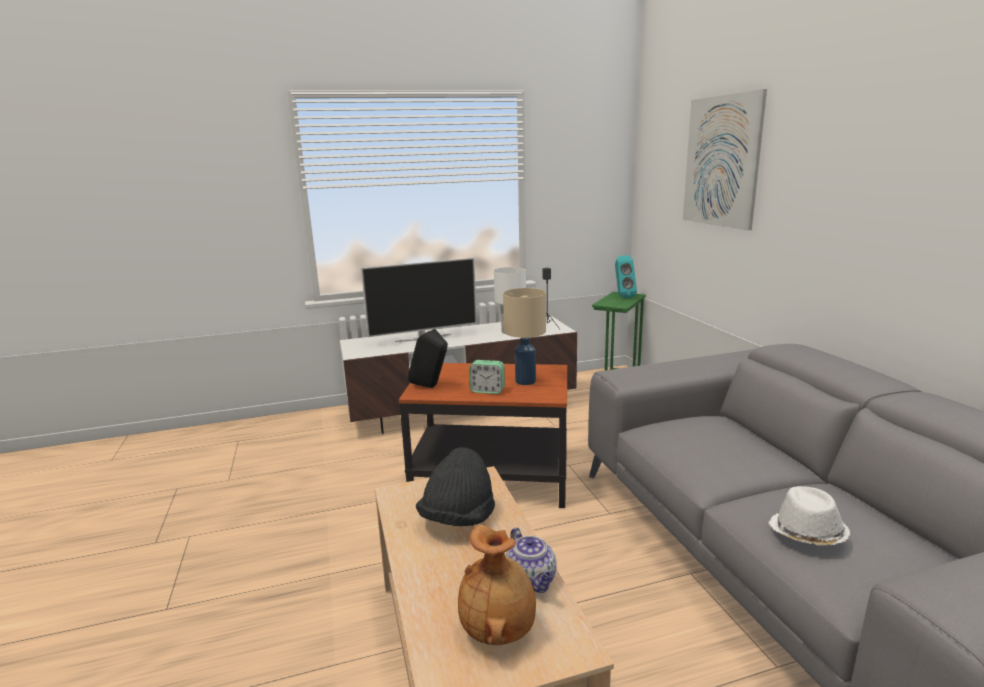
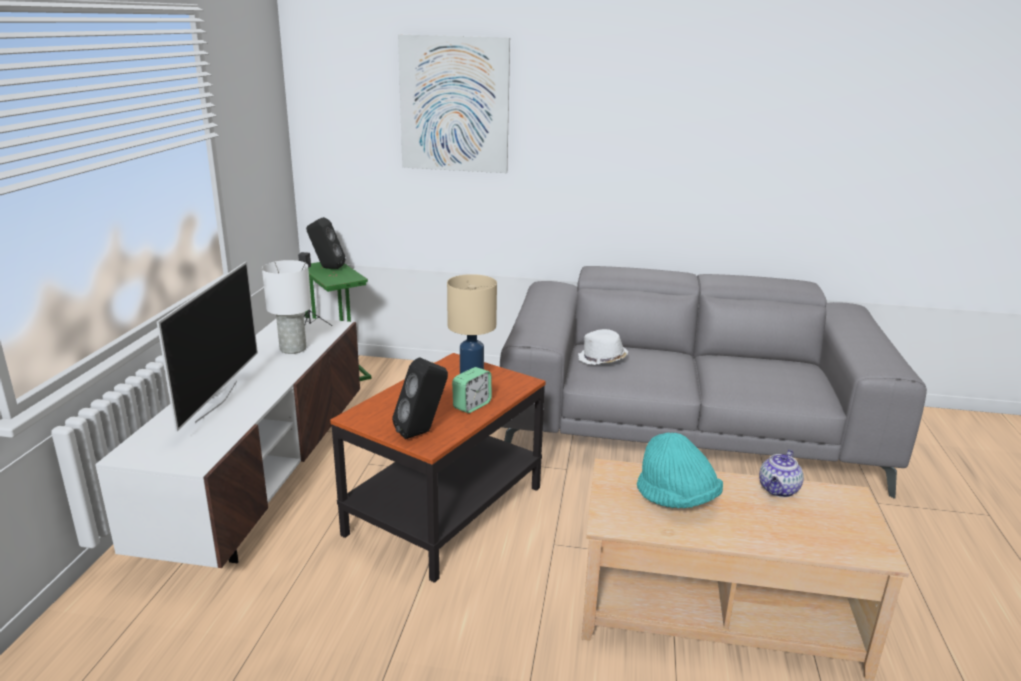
camera: 65 degrees left, 5 degrees up
(458, 518) = (676, 499): black hat -> turquoise hat
(499, 630) = (829, 519): brown vase -> none
(531, 581) = (778, 490): teapot -> teapot turned 120 degrees clockwise
(622, 296) = (326, 268): turquoise speaker -> black speaker
(806, 533) = (764, 383): white hat -> white hat (602, 359)

